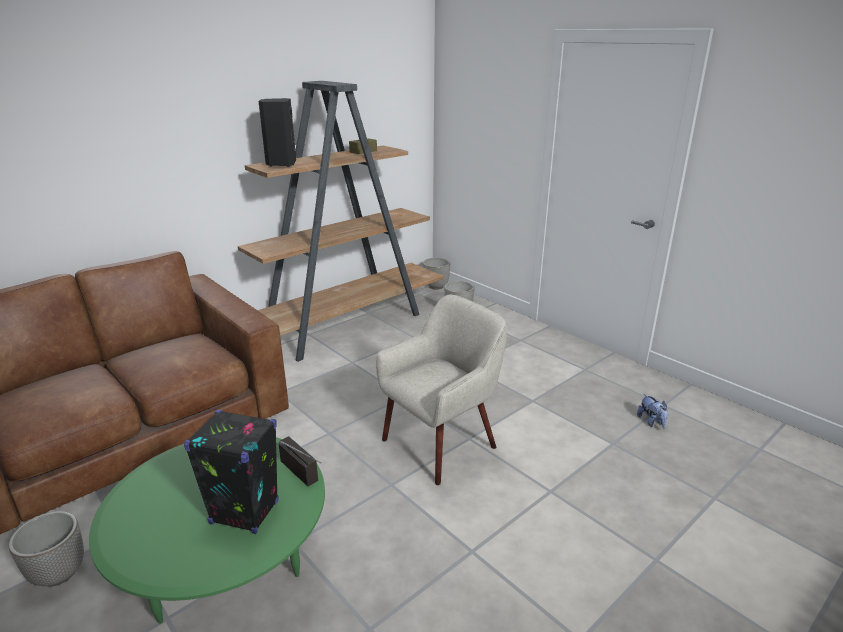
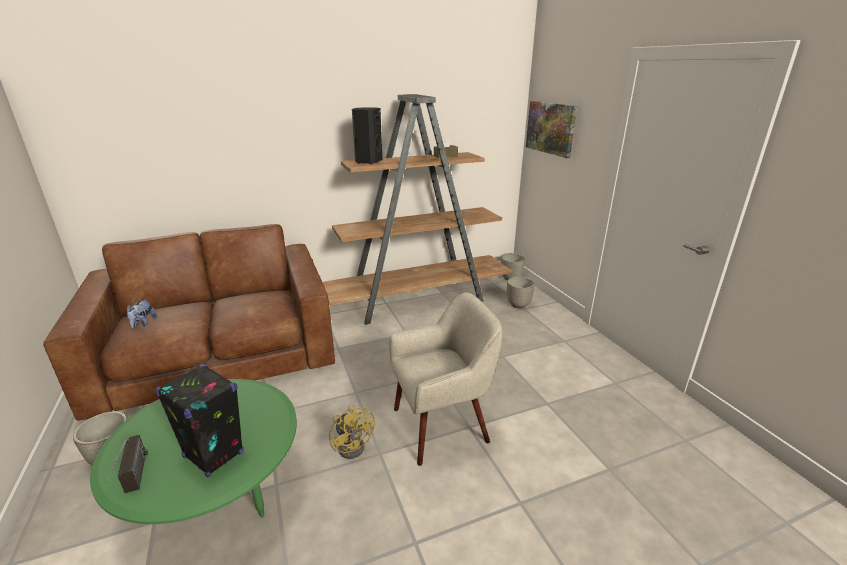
camera: 20 degrees right, 0 degrees up
(308, 477) = (280, 435): radio -> radio (135, 482)
(358, 483) = (354, 444): none -> yellow fan
(467, 113) = (550, 128): none -> picture
(651, 422) = (663, 456): plush toy -> plush toy (143, 323)

